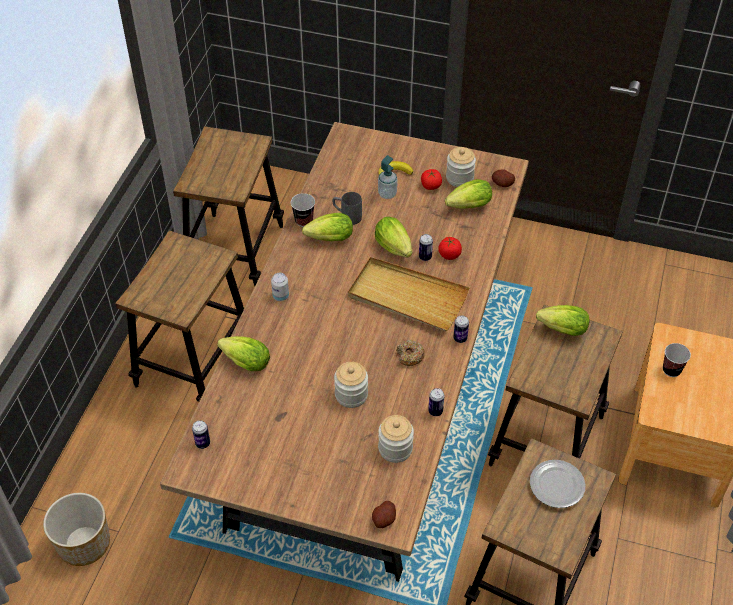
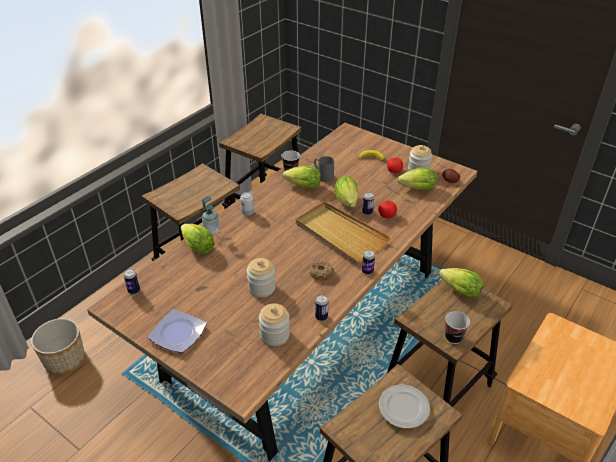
camera: 20 degrees right, 10 degrees down
(285, 481) = (176, 334): none -> plate
(384, 519) = (236, 385): potato -> none
(387, 194) = (359, 169): soap dispenser -> soap dispenser (212, 231)
(671, 370) = (551, 351): cup -> cup (453, 337)

